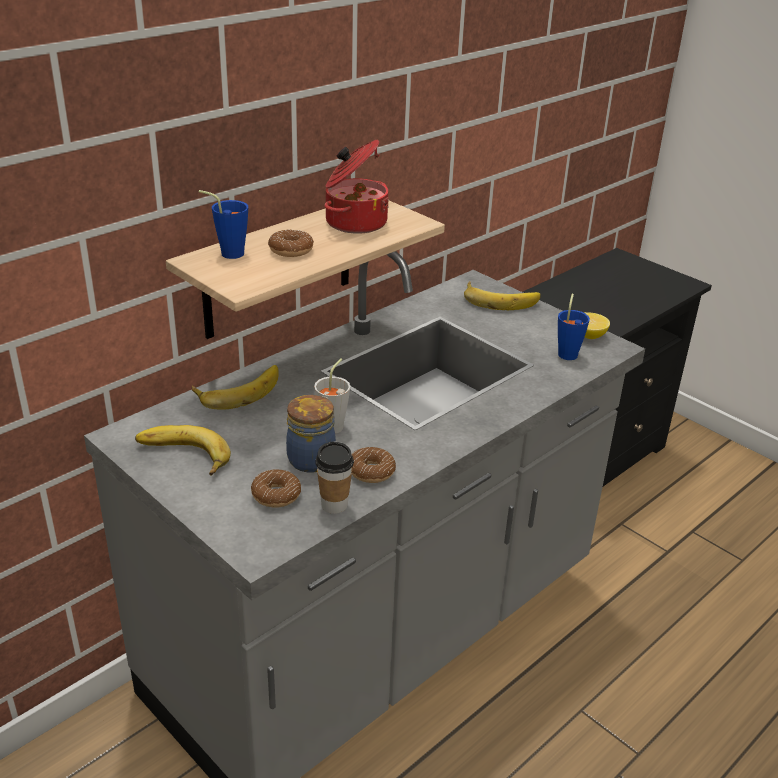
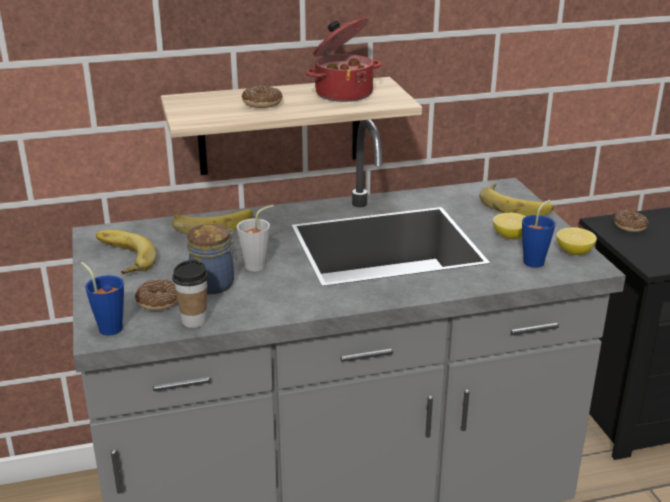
camera: 30 degrees right, 5 degrees down
(227, 253) = (211, 97): blue cup -> blue cup (108, 326)
(371, 471) = (250, 306): donut -> donut (630, 226)
(525, 333) = (510, 236): none -> lemon

